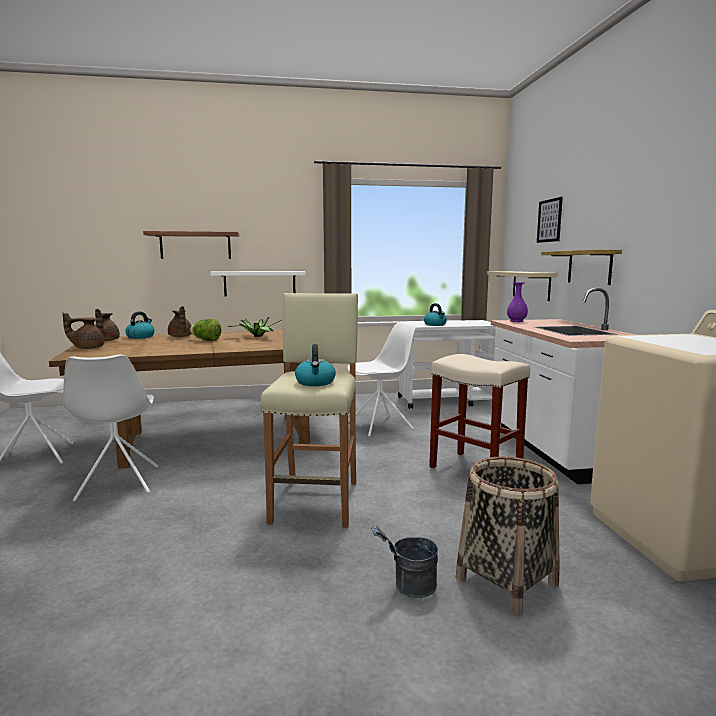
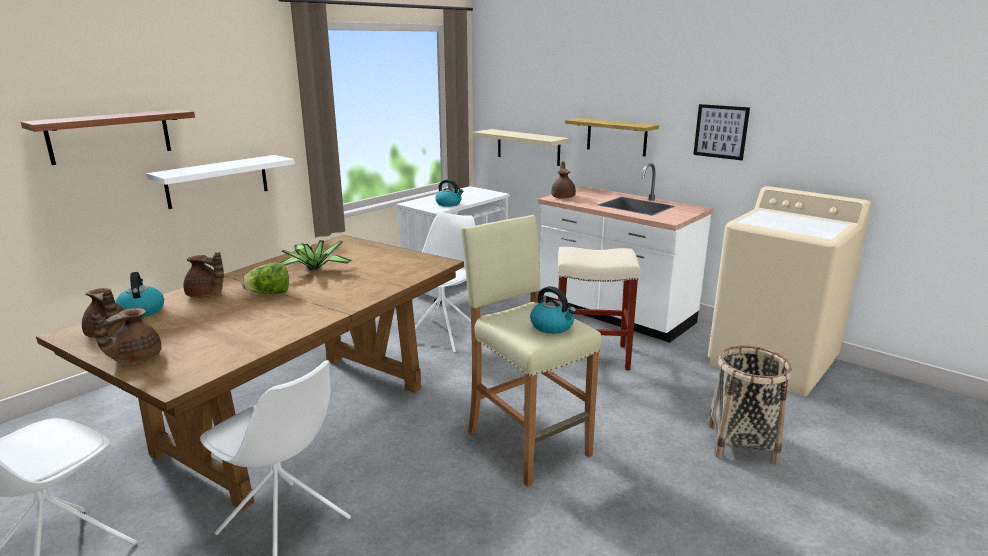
camera: 40 degrees left, 10 degrees up
(408, 587) = (703, 480): grey bucket -> none
(517, 321) = (563, 197): purple vase -> brown teapot
(549, 220) = (553, 82): picture -> picture (721, 131)

